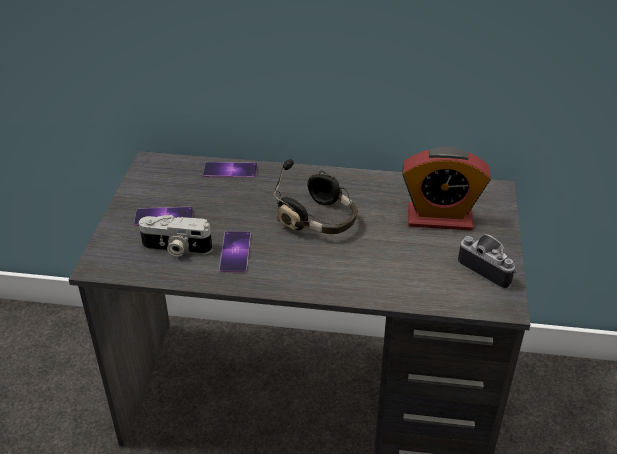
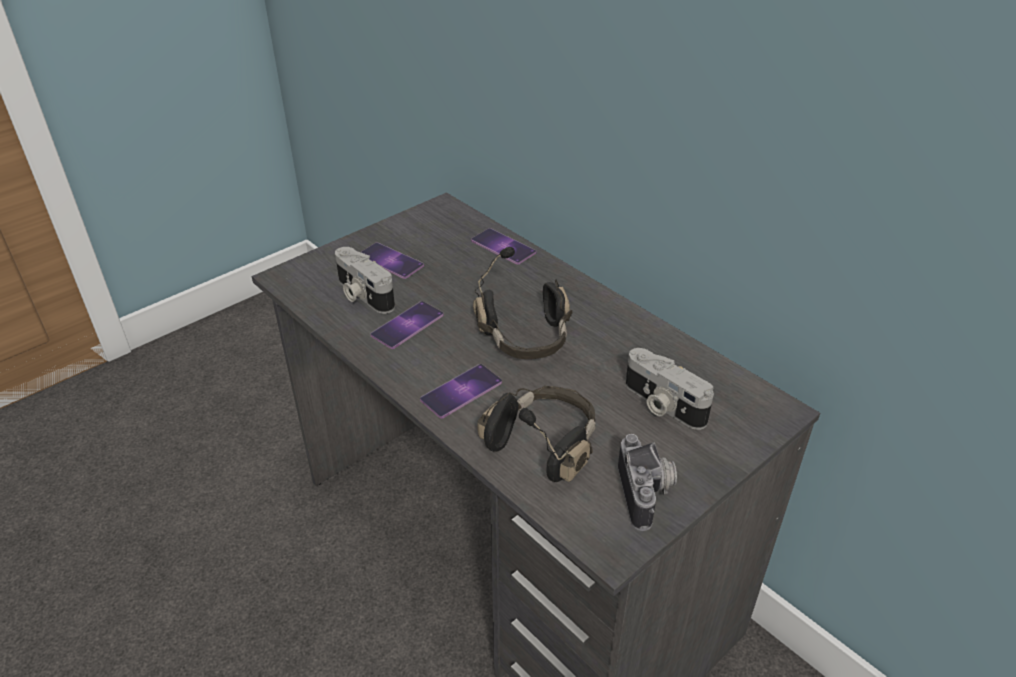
camera: 40 degrees right, 0 degrees up
(323, 272) = (461, 391): none -> phone
(408, 274) = (544, 444): none -> black headphones
(439, 218) = (662, 405): alarm clock -> camera

